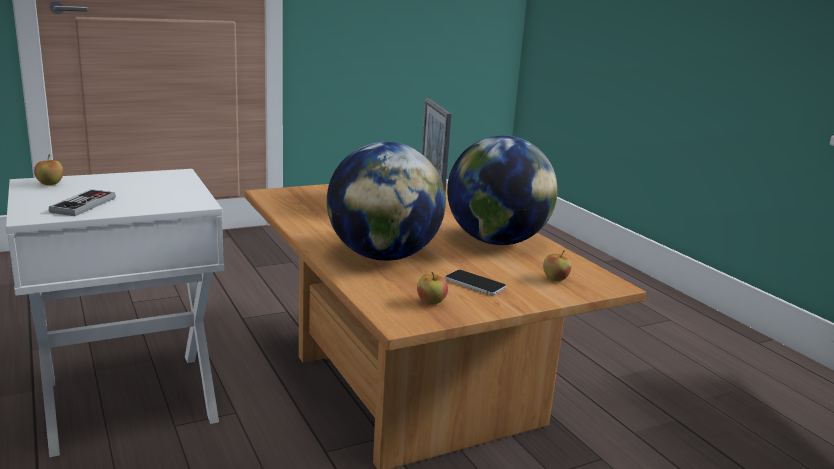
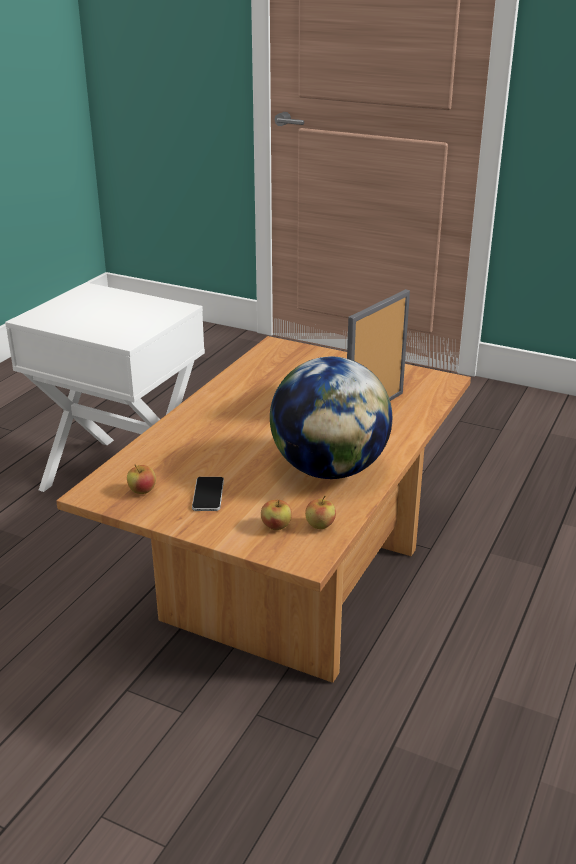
camera: 55 degrees right, 10 degrees up
(50, 184) = (92, 294): apple -> apple (320, 525)
(83, 205) = (68, 318): game controller -> none
(383, 256) = (209, 439): globe -> none

